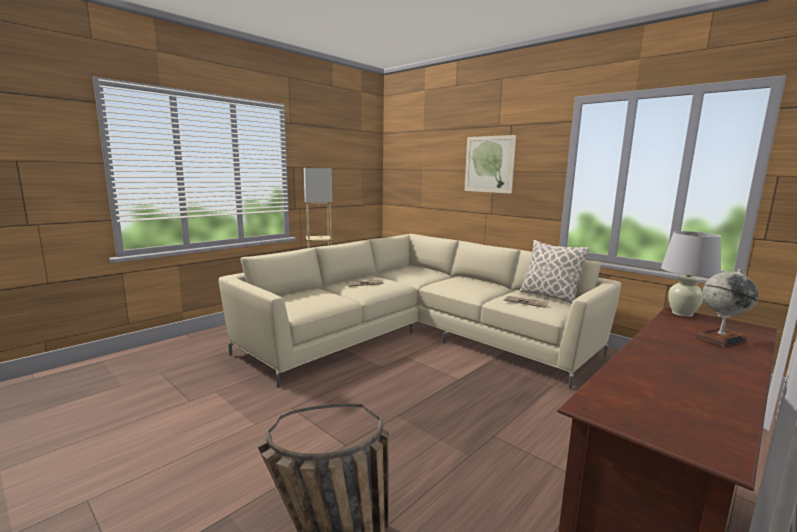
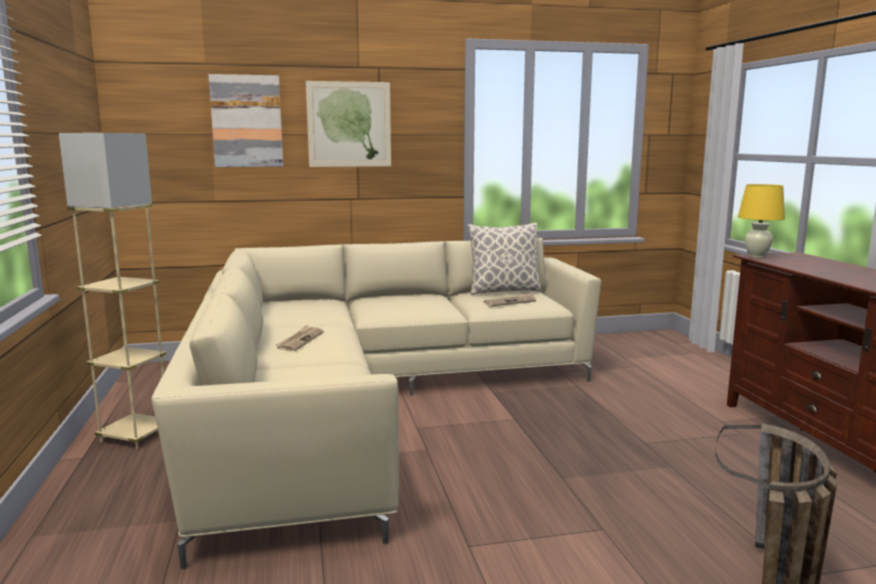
camera: 55 degrees left, 0 degrees up
(437, 162) = (247, 121): none -> picture
(682, 314) = (756, 256): white table lamp -> yellow table lamp
(720, 339) = (820, 263): globe -> none

